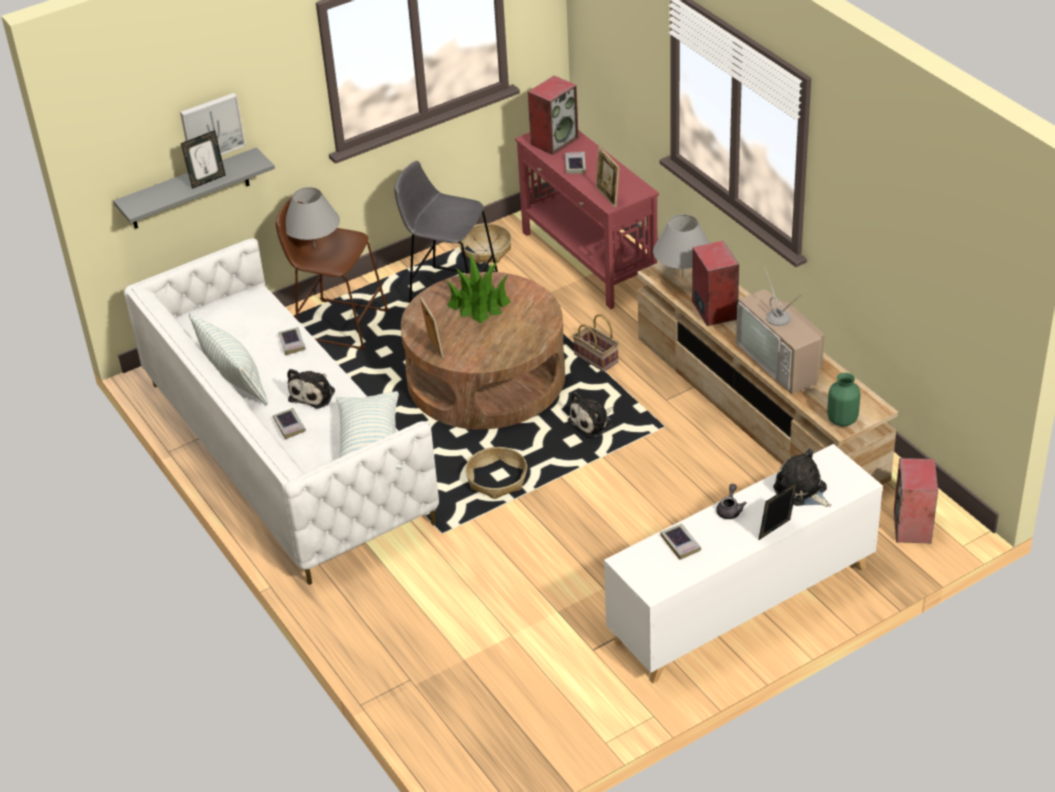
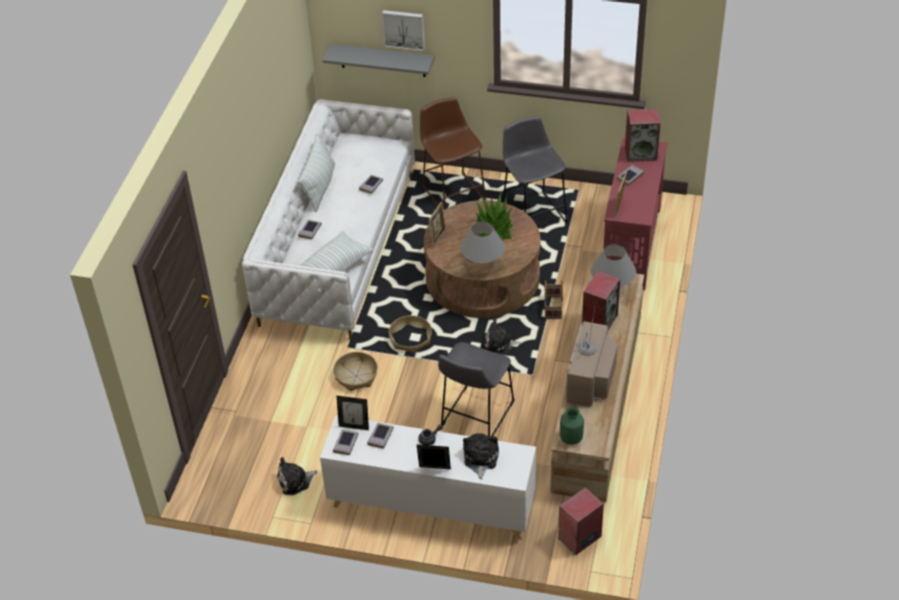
camera: 45 degrees right, 5 degrees up
(207, 180) = (385, 60): picture frame -> picture frame (354, 426)
(314, 394) = (343, 222): plush toy -> plush toy (295, 481)
(315, 248) = (449, 137): grey table lamp -> grey table lamp (483, 265)
(485, 250) = (584, 201): basket -> basket (356, 376)
(656, 575) = (346, 444): none -> book
(666, 500) = (475, 417): none -> grey stool

